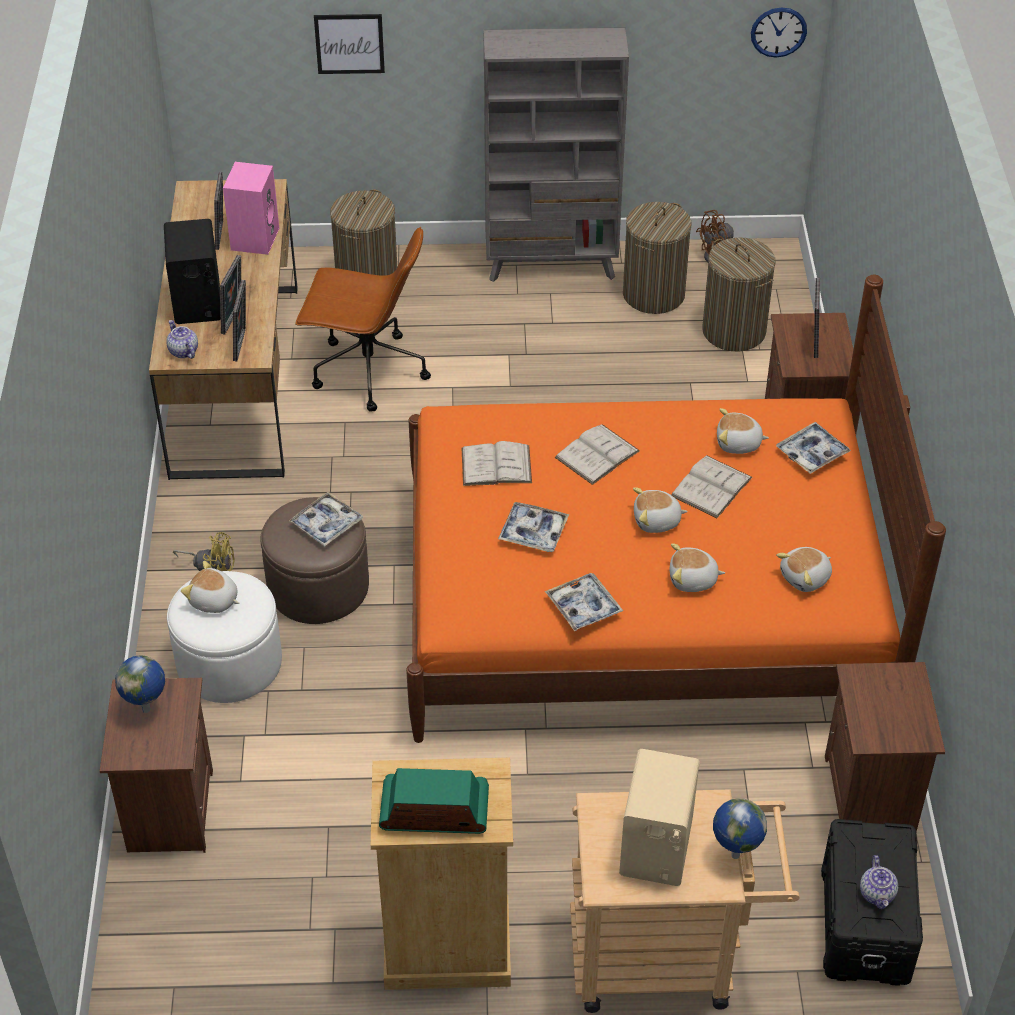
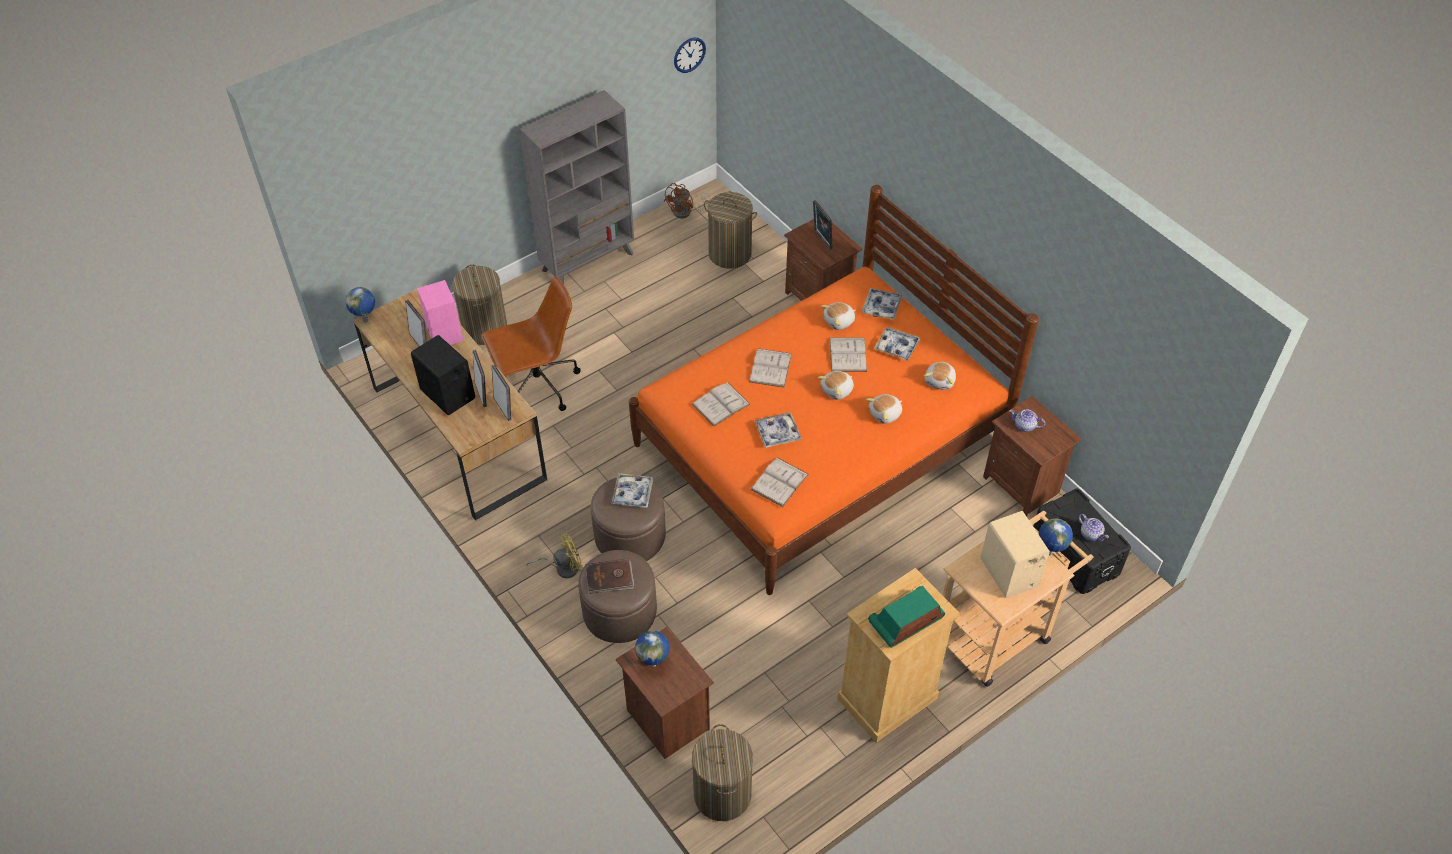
camera: 35 degrees left, 5 degrees up
(183, 351) = (470, 431): teapot -> teapot (1024, 426)
(188, 188) = (366, 321): none -> globe
(213, 601) = (610, 578): plush toy -> brown book
(229, 662) = (619, 611): white ottoman -> brown ottoman
(349, 43) = (432, 174): picture -> none
(481, 588) = (779, 482): none -> white book
(583, 607) = (843, 462): tray -> tray (896, 347)
(653, 294) = (665, 253): laundry basket -> laundry basket (722, 794)

